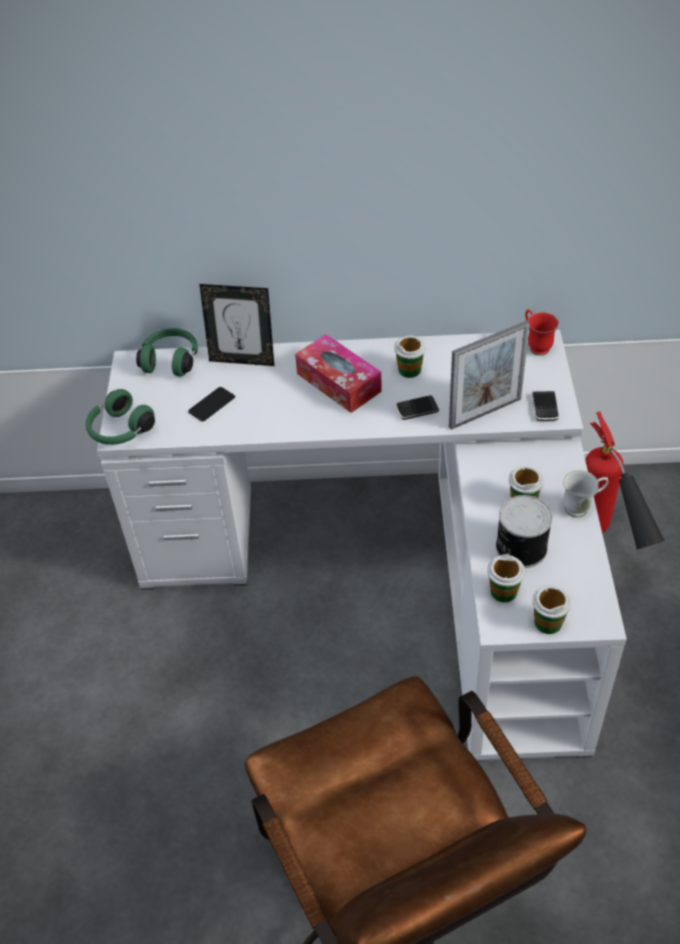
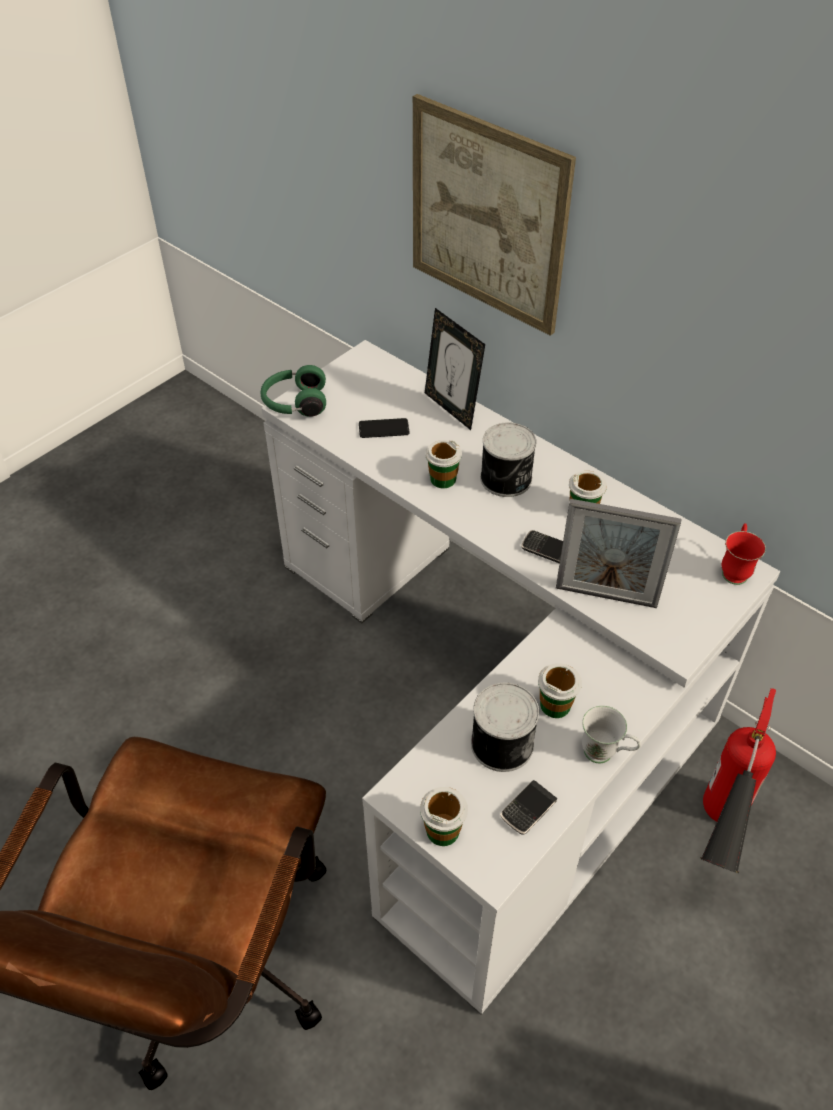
camera: 40 degrees right, 0 degrees up
(171, 360) = (397, 373): green headphones -> none
(225, 186) = (487, 216): none -> picture
(338, 382) = (507, 479): tissue box -> can
(503, 591) = (438, 769): cup -> cup (442, 479)
(544, 407) = (671, 632): phone -> phone (528, 809)

